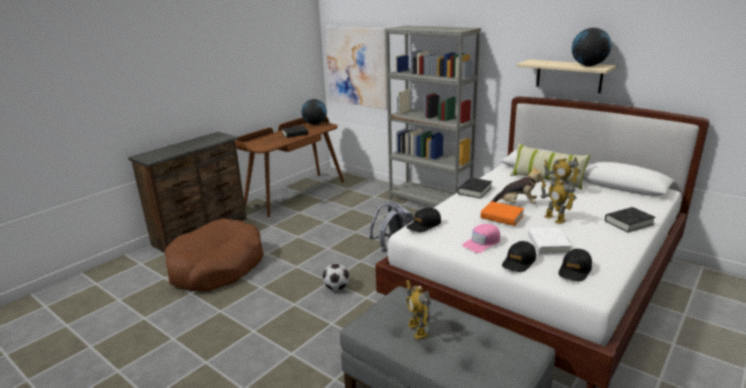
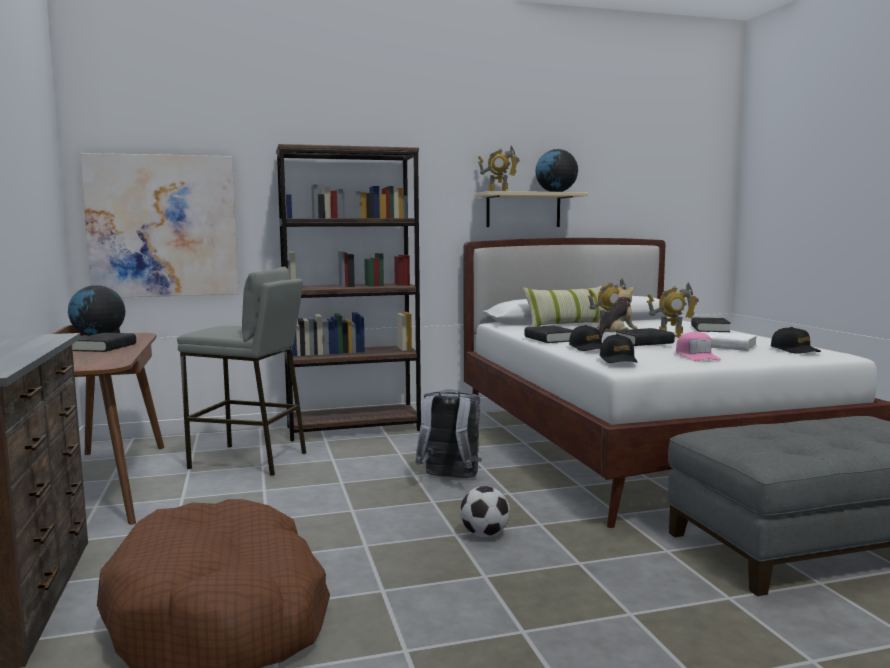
camera: 55 degrees left, 15 degrees down
(353, 203) = (249, 460): none -> grey stool
(417, 330) = (810, 441): toy robot -> toy robot (498, 192)
(430, 202) = (353, 428): grey bookcase -> brown bookcase
(502, 217) = (644, 342): orange book -> black book
(518, 262) = (758, 356): black cap -> black cap (588, 348)

